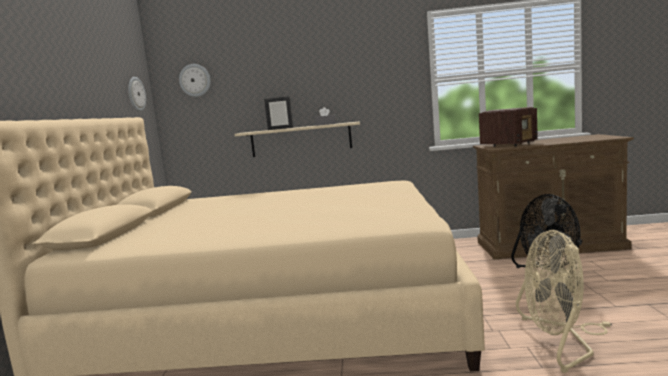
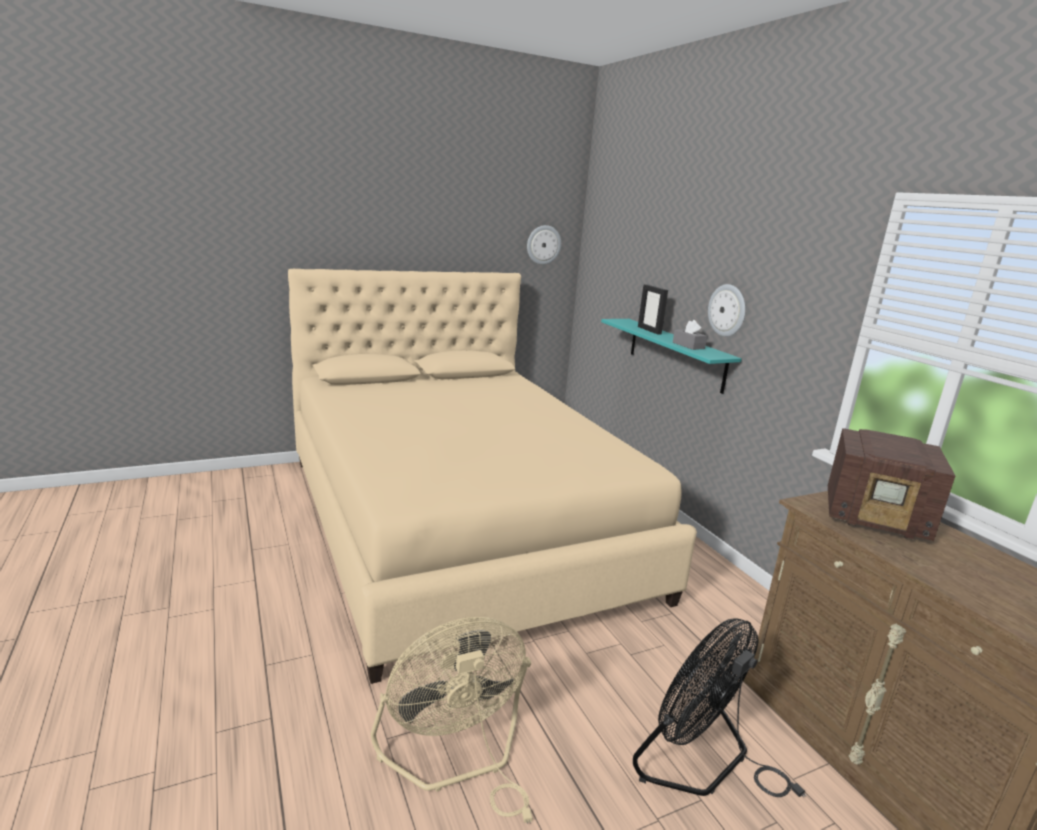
camera: 60 degrees right, 10 degrees up
(195, 80) = (610, 238): wall clock -> wall clock (727, 310)
(301, 139) = (675, 354): beige shelf -> turquoise shelf

